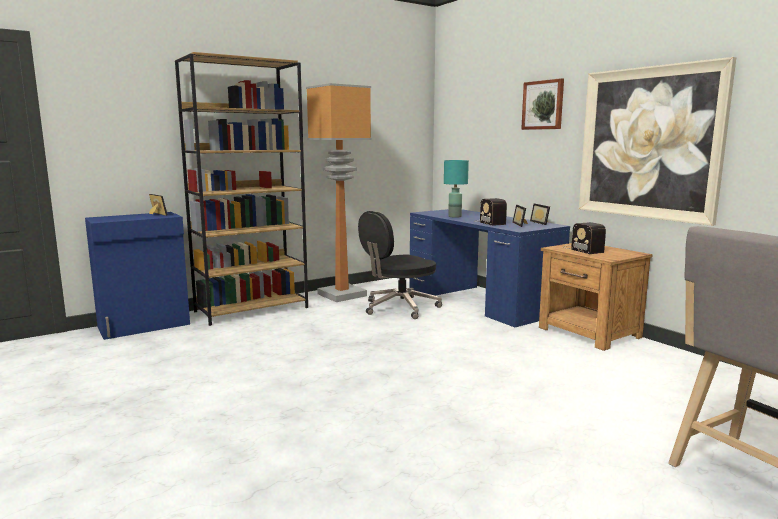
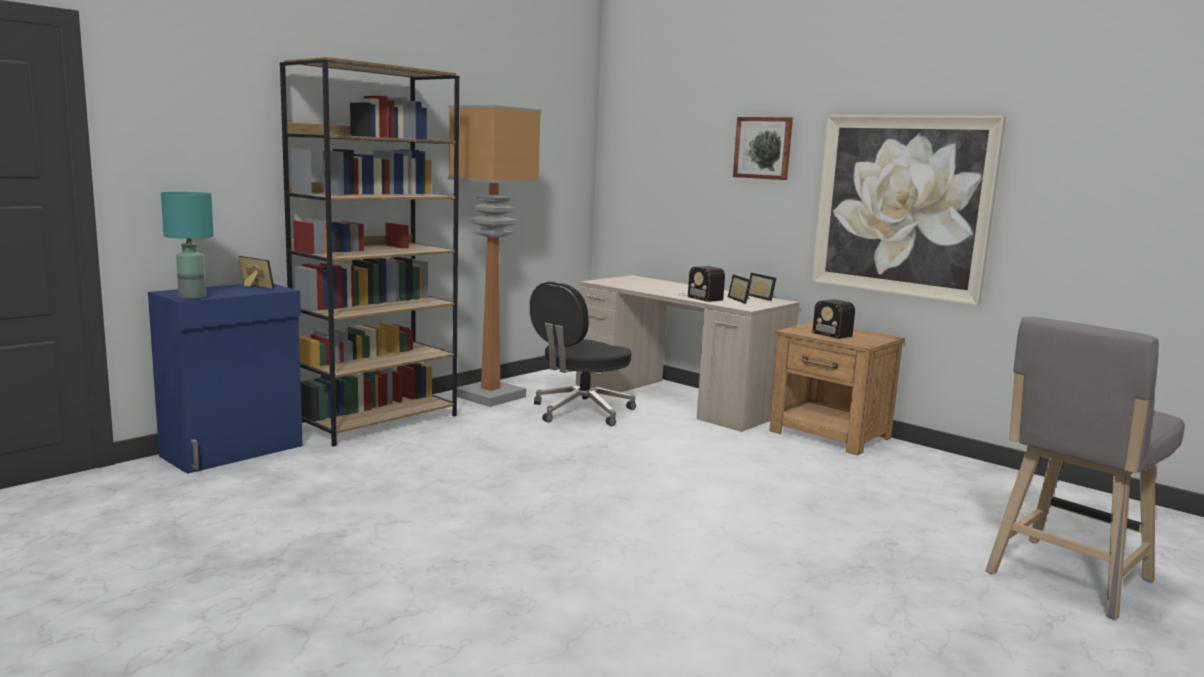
camera: 15 degrees left, 0 degrees up
(455, 216) = (646, 288): turquoise table lamp -> turquoise table lamp (193, 297)
(480, 300) = (678, 399): blue desk -> beige desk

